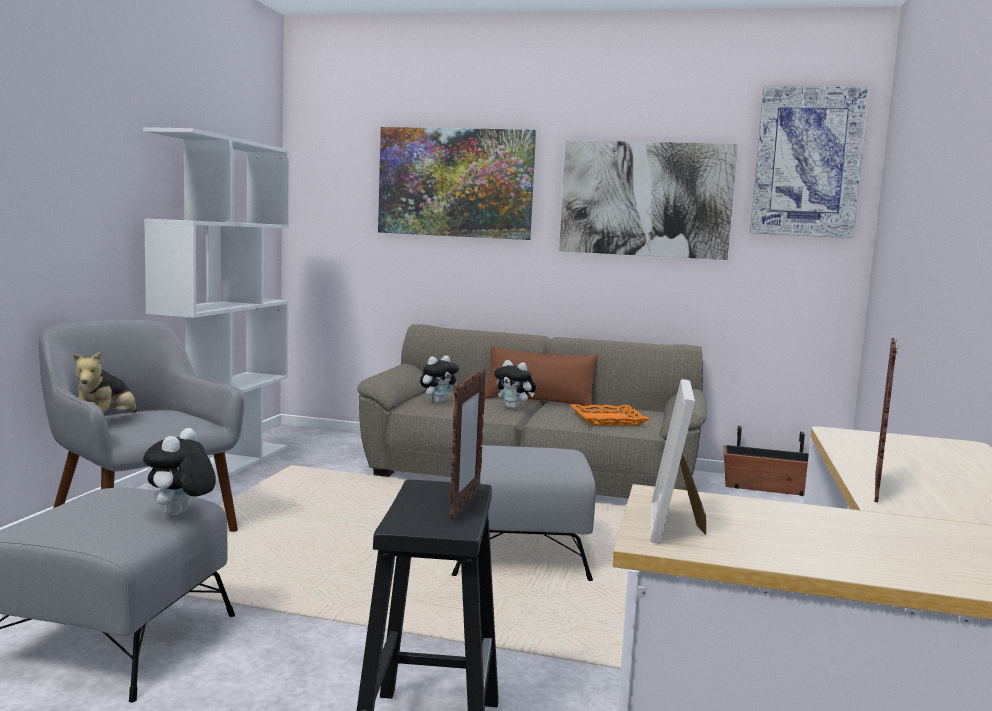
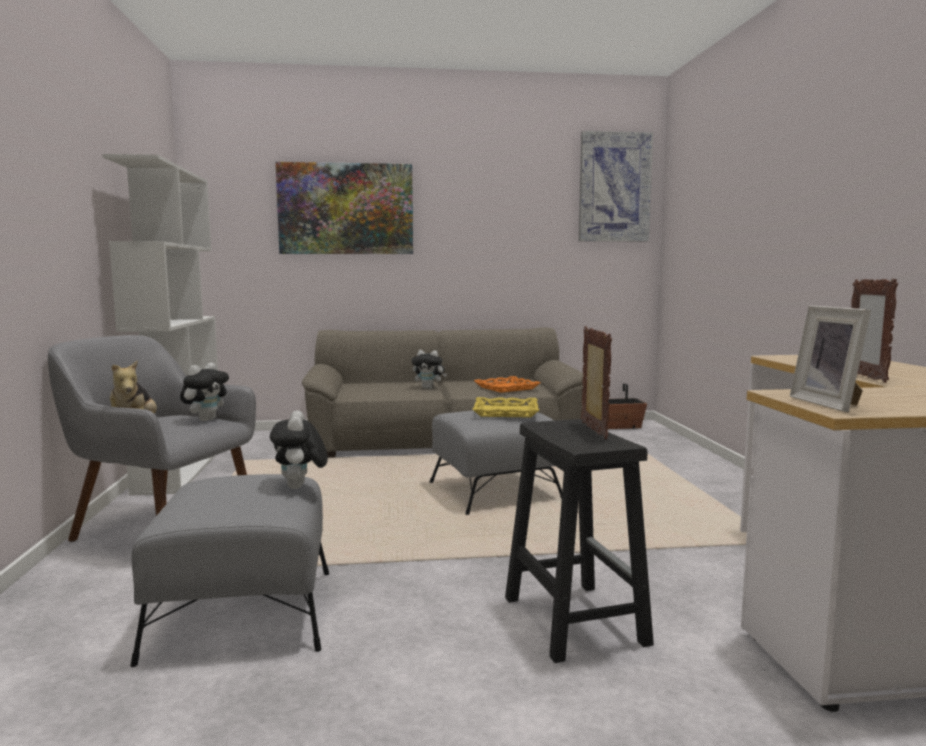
camera: 20 degrees left, 0 degrees up
(438, 402) = (365, 390): plush toy -> plush toy (206, 420)
(537, 455) = (505, 412): none -> yellow tray
(538, 401) = (437, 382): brown pillow -> none
(645, 199) = (501, 218): picture -> none

